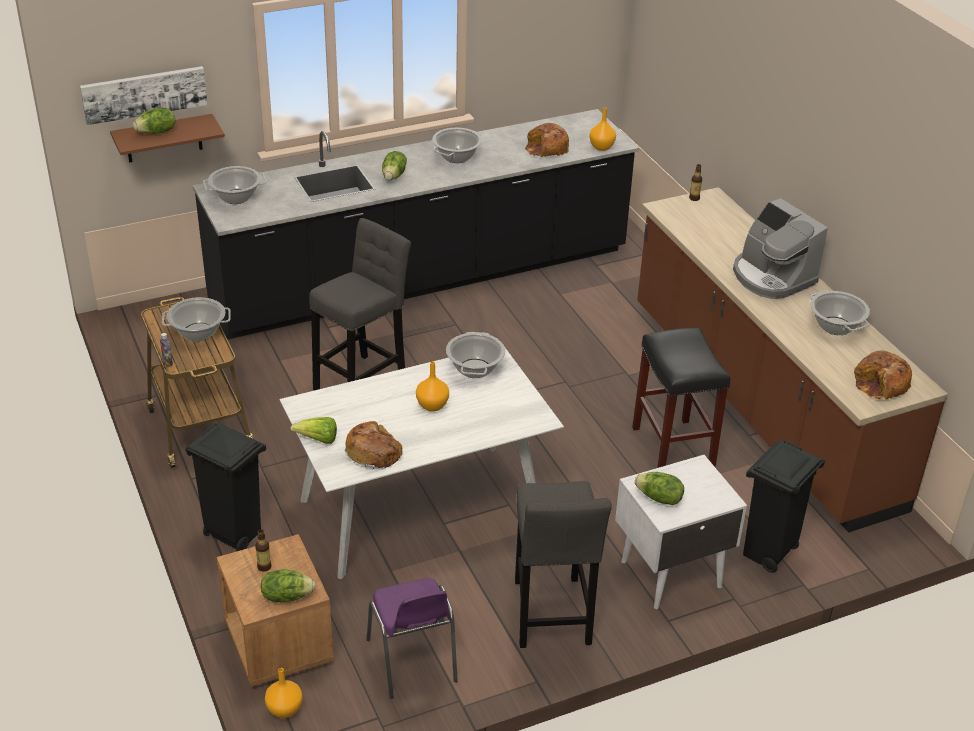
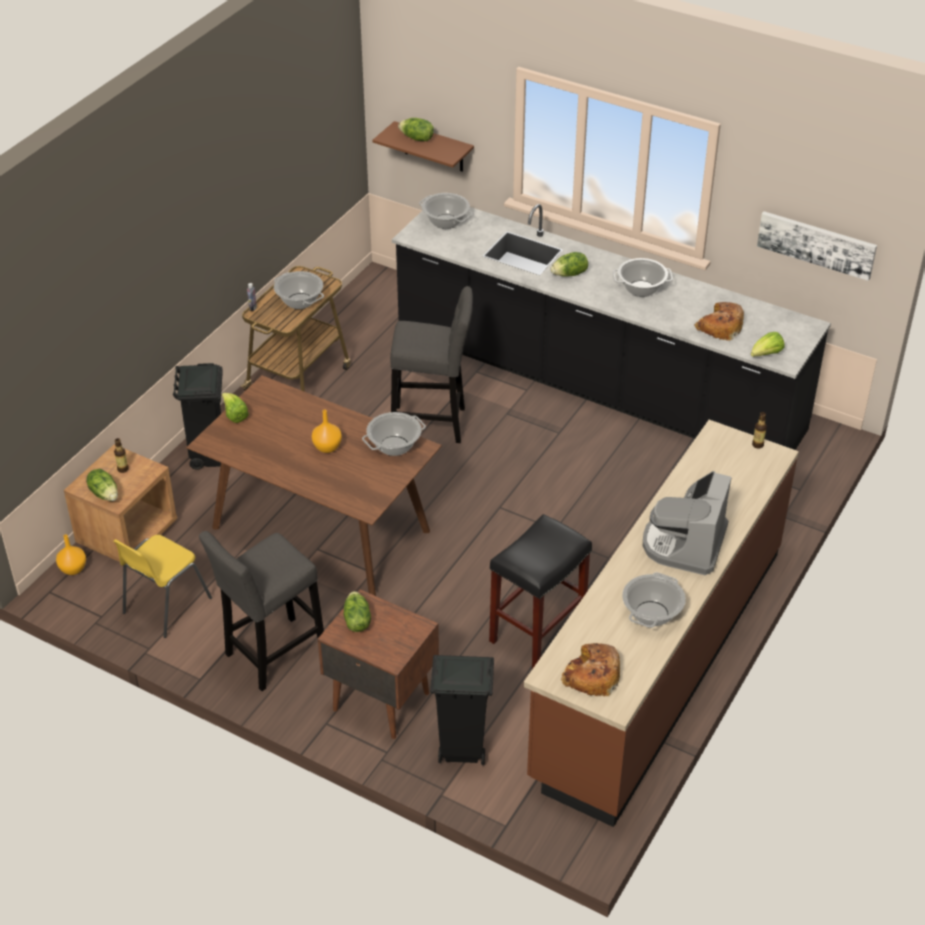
camera: 55 degrees right, 5 degrees up
(144, 94) = (422, 103): picture -> picture (816, 244)
(374, 451) = (247, 447): bread -> none
(412, 662) = (164, 606): purple chair -> yellow chair
(421, 508) = (322, 529): white dining table -> brown dining table
(602, 147) = (766, 355): orange vase -> lettuce
(669, 573) = (380, 700): white nightstand -> brown nightstand

